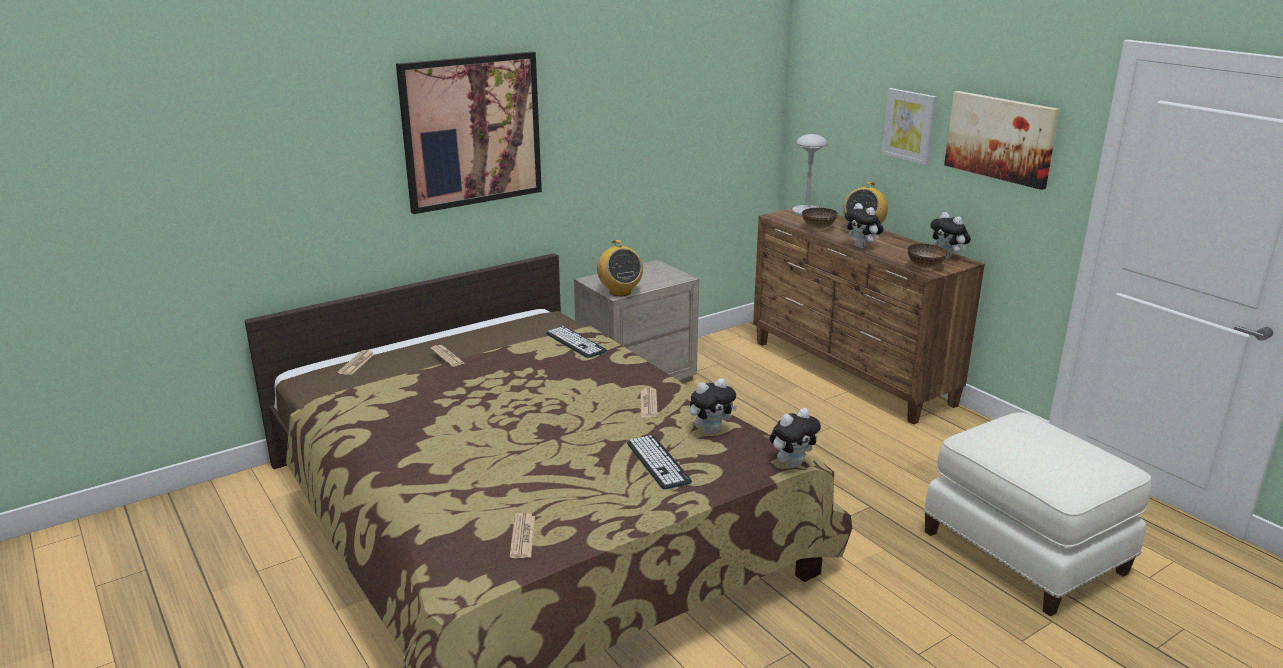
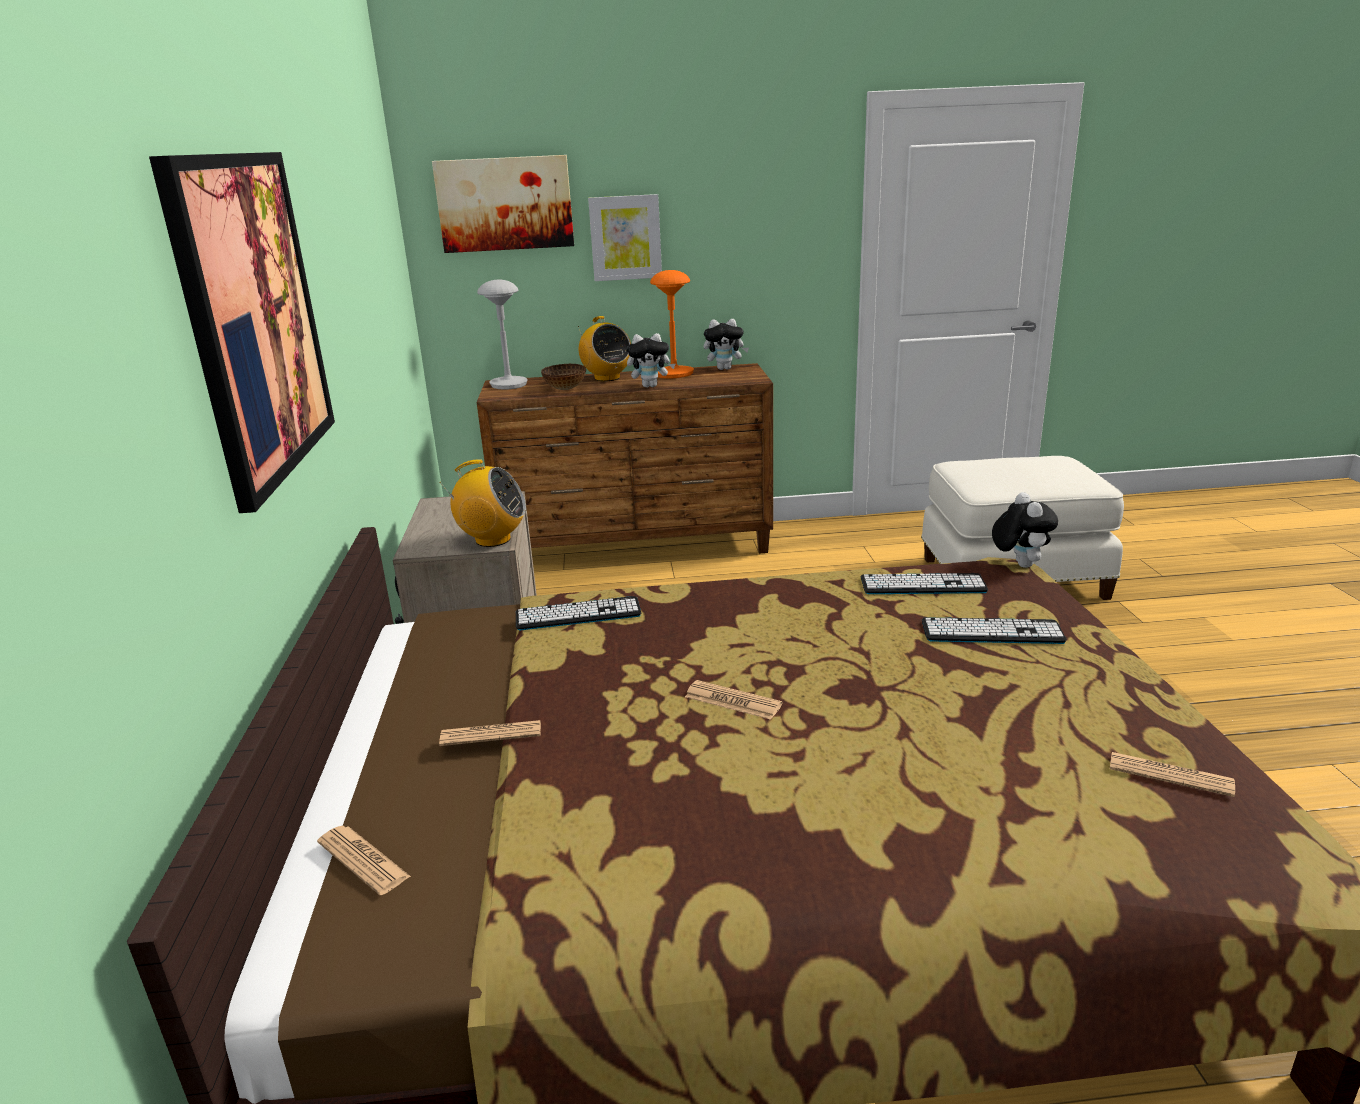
camera: 60 degrees left, 0 degrees up
(648, 404) = (824, 604): newspaper -> newspaper (733, 701)
(711, 431) = (922, 585): plush toy -> keyboard
(905, 246) = (674, 374): none -> orange table lamp
(925, 267) = (739, 379): bowl -> none
(1000, 138) = (749, 222): picture -> picture (505, 204)

